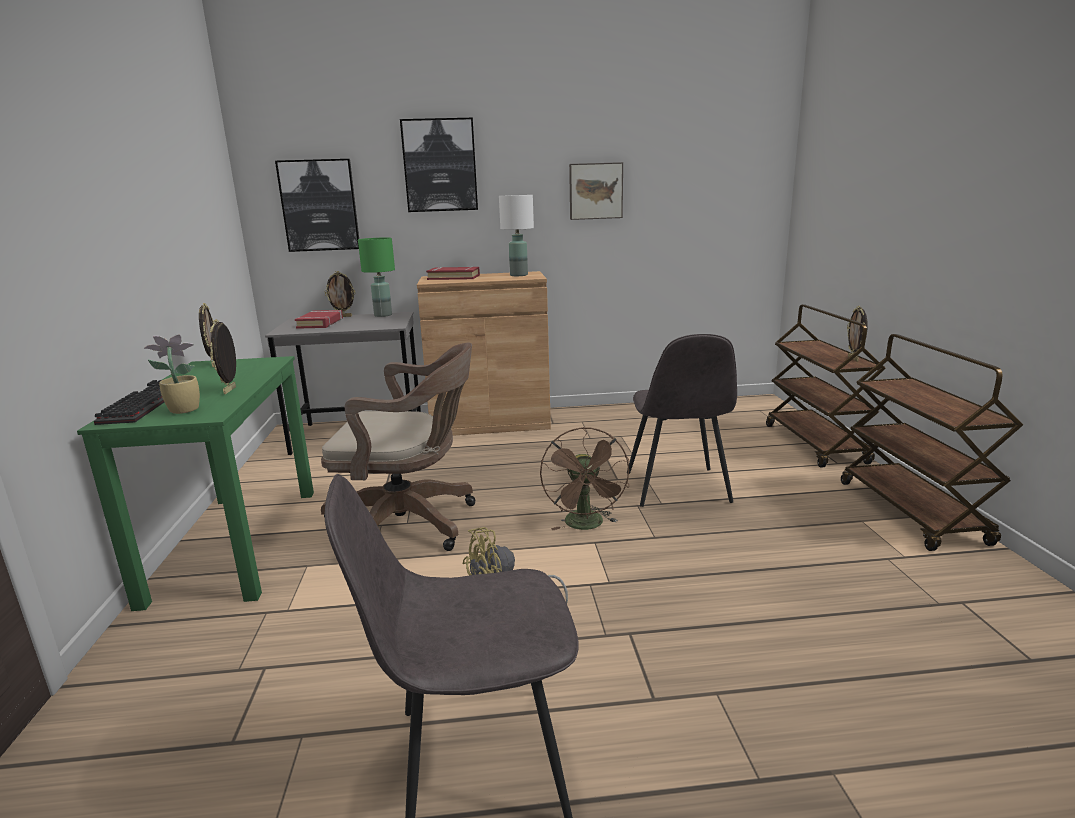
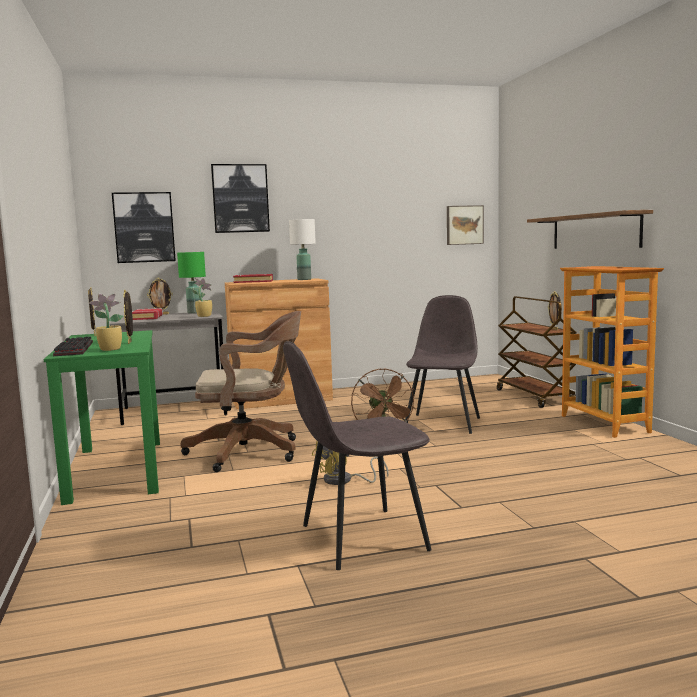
camera: 10 degrees left, 10 degrees down
(385, 324) = (204, 316): none -> potted plant
(595, 191) = (357, 219): picture -> picture (464, 225)
(677, 488) = (443, 423): grey chair -> grey chair turned 150 degrees counterclockwise
(912, 512) = (605, 424): brown cart -> bookcase
(933, 222) = (594, 231): none -> shelf

